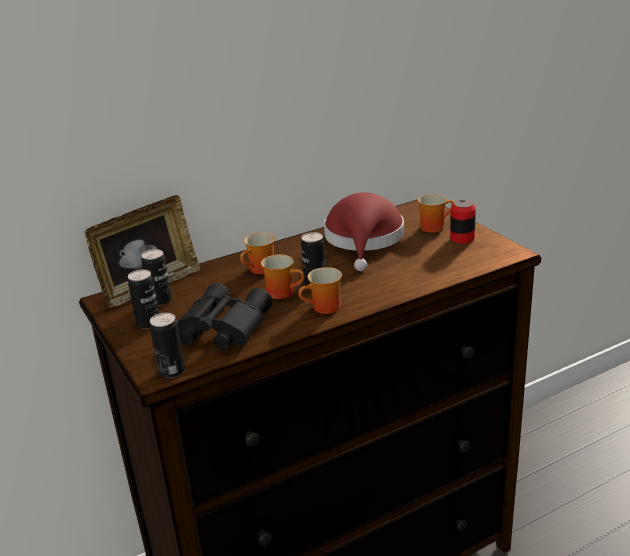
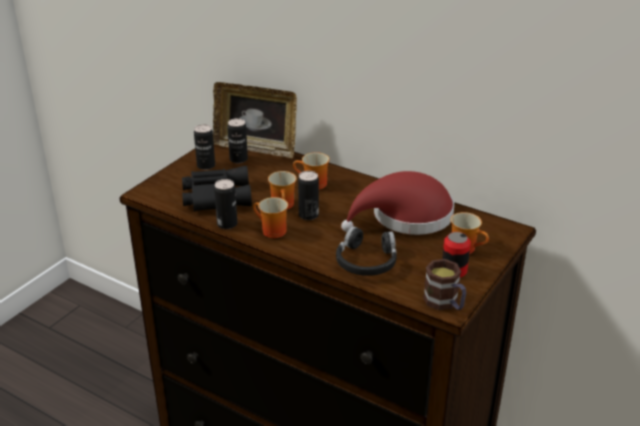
camera: 60 degrees right, 5 degrees up
(171, 371) = (152, 195): can -> can (227, 224)
(418, 271) = (366, 261): none -> black headphones
(505, 252) = (445, 303): none -> mug

